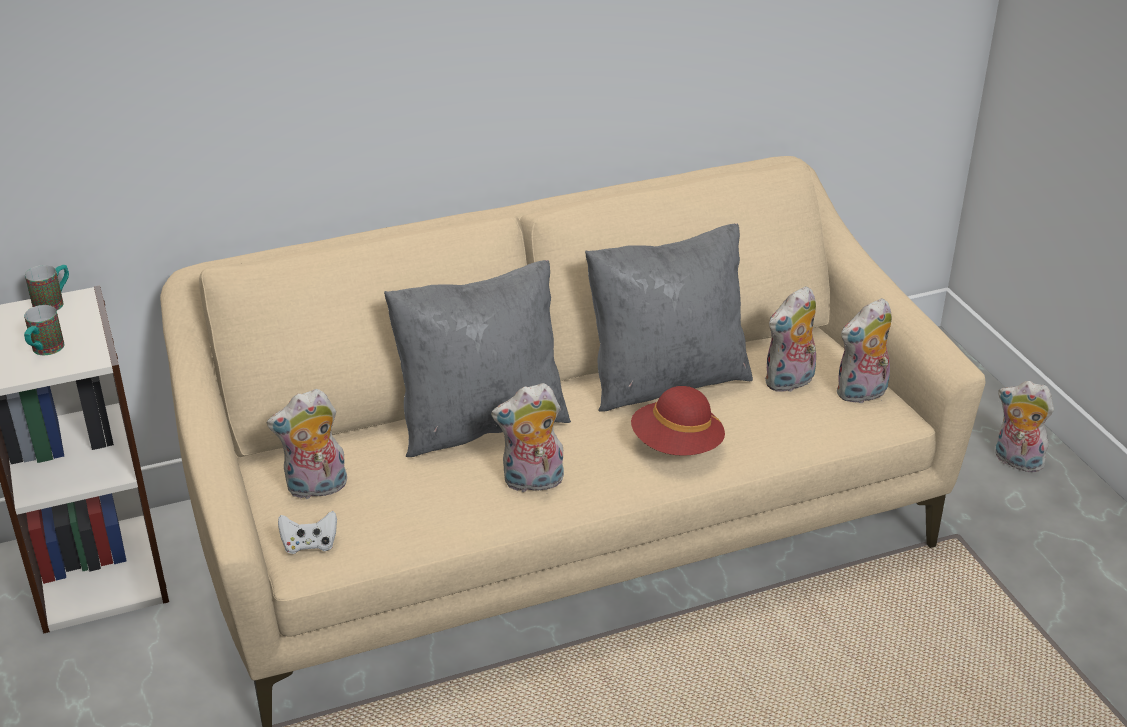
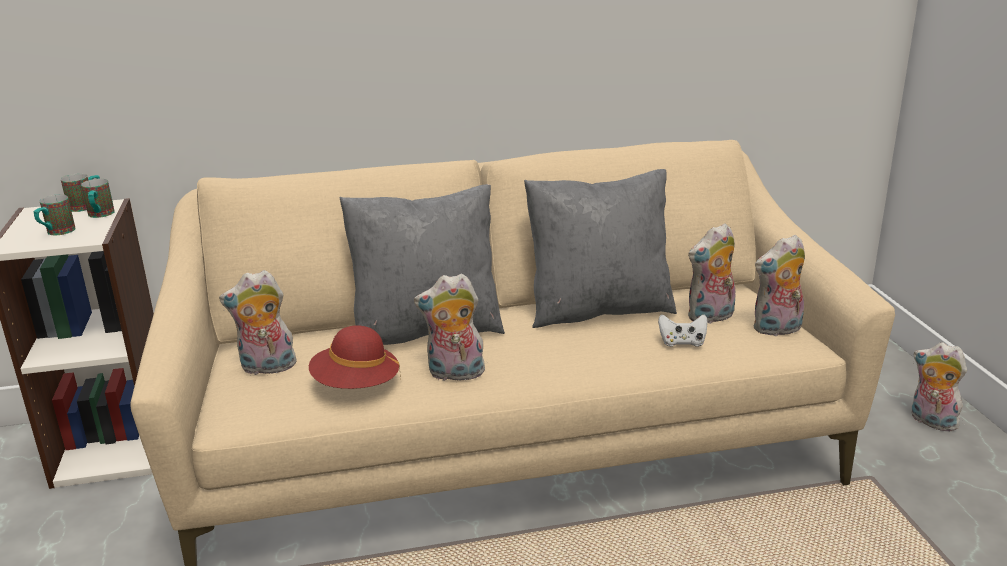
camera: 10 degrees right, 10 degrees down
(81, 318) = (100, 215): none -> mug
(309, 545) = (239, 408): white game controller -> white game controller (682, 342)
(676, 446) = (594, 355): red hat -> red hat (356, 385)

